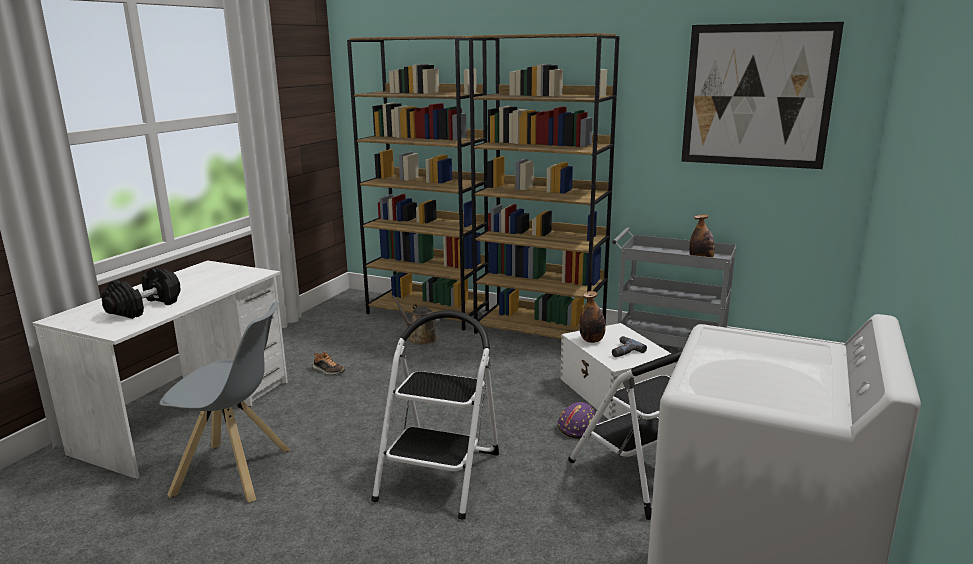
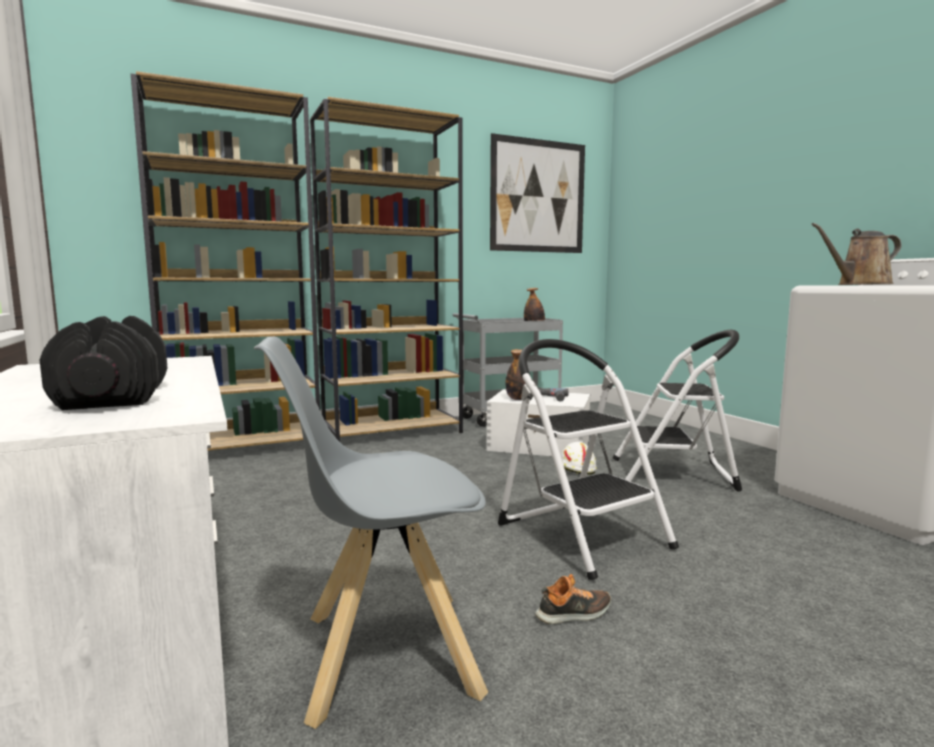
camera: 50 degrees left, 10 degrees down
(235, 472) = (383, 654): grey chair -> grey chair turned 150 degrees counterclockwise
(328, 370) = (244, 520): shoe -> shoe (574, 614)
(420, 338) = (289, 465): brown watering can -> brown watering can (860, 285)
(578, 427) = (574, 468): purple hard hat -> white hard hat

